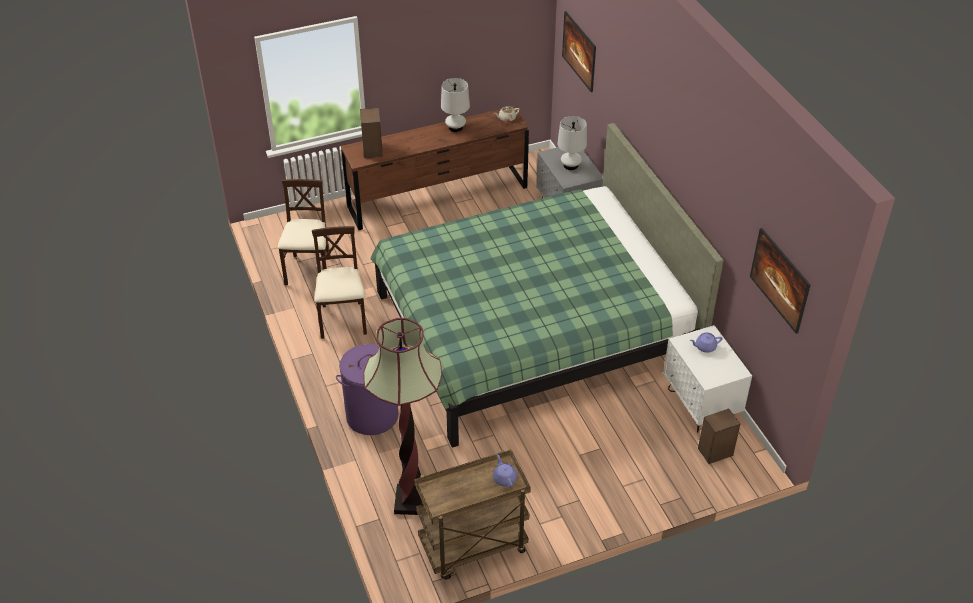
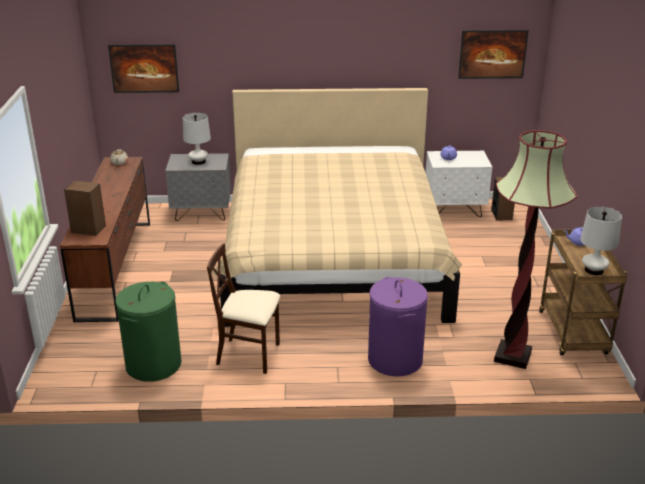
camera: 70 degrees left, 15 degrees down
(309, 271) = (153, 364): beige chair -> green laundry basket
(455, 127) = (104, 185): white table lamp -> white table lamp (594, 270)
(532, 329) = (333, 257): green bed -> beige bed

